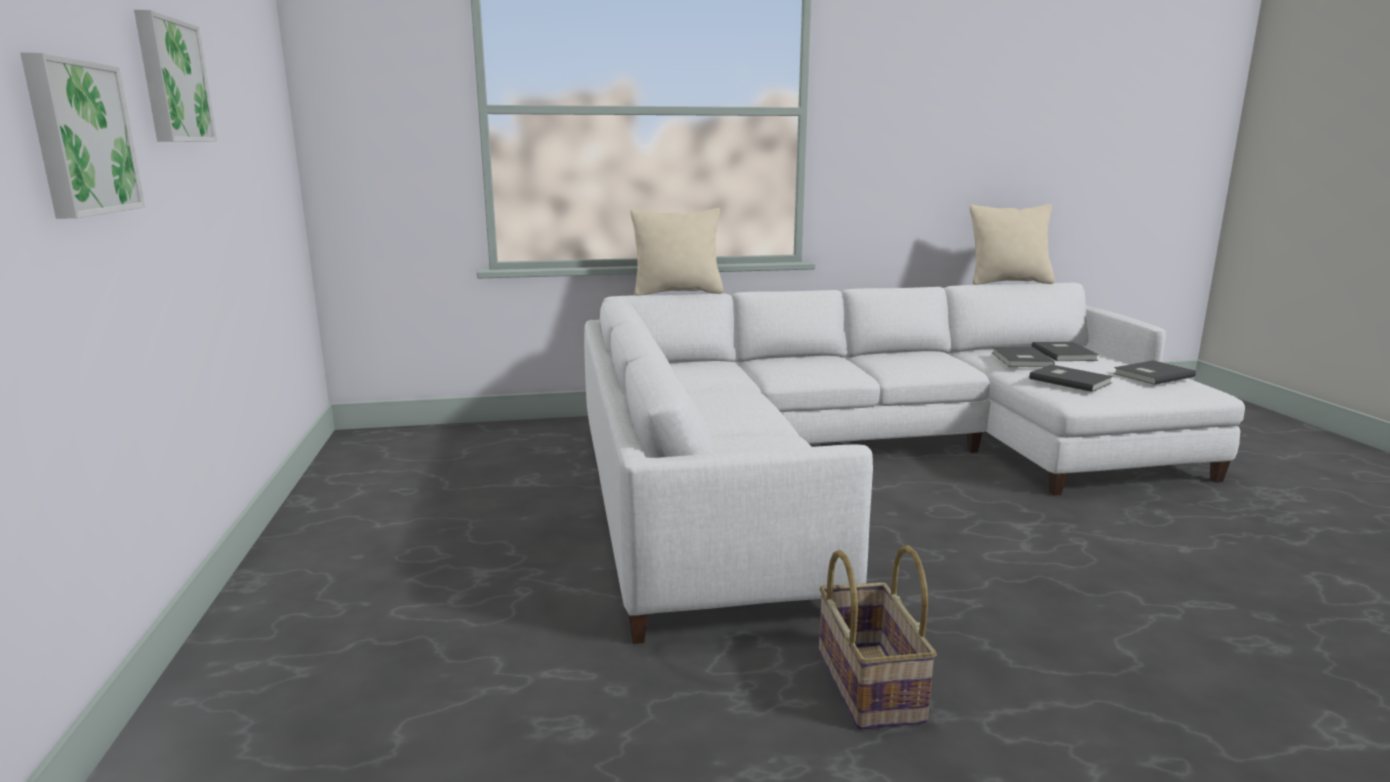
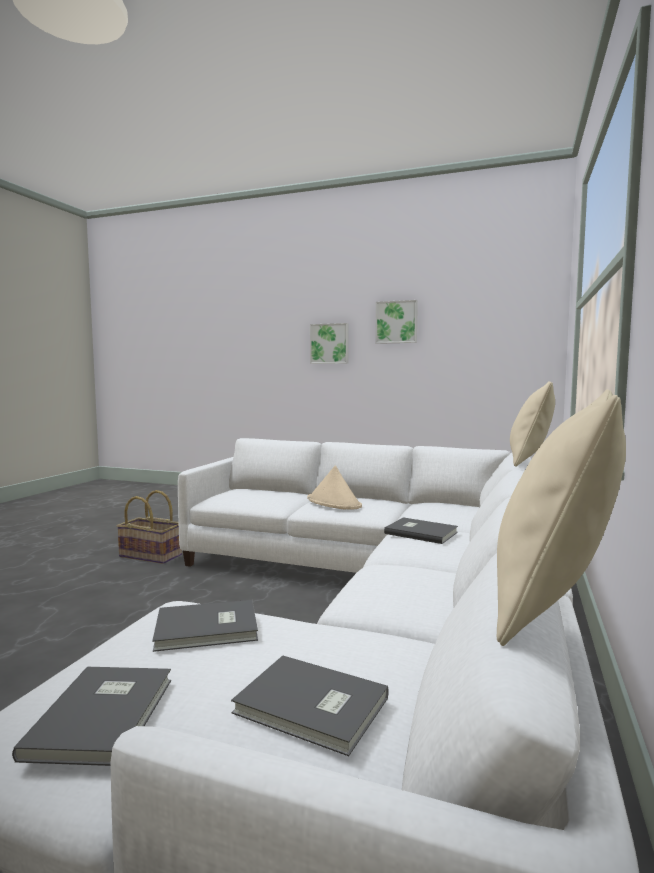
camera: 120 degrees right, 10 degrees down
(736, 409) = (334, 503): none -> beige hat
(1020, 360) = (327, 643): grey book -> grey book (420, 532)

